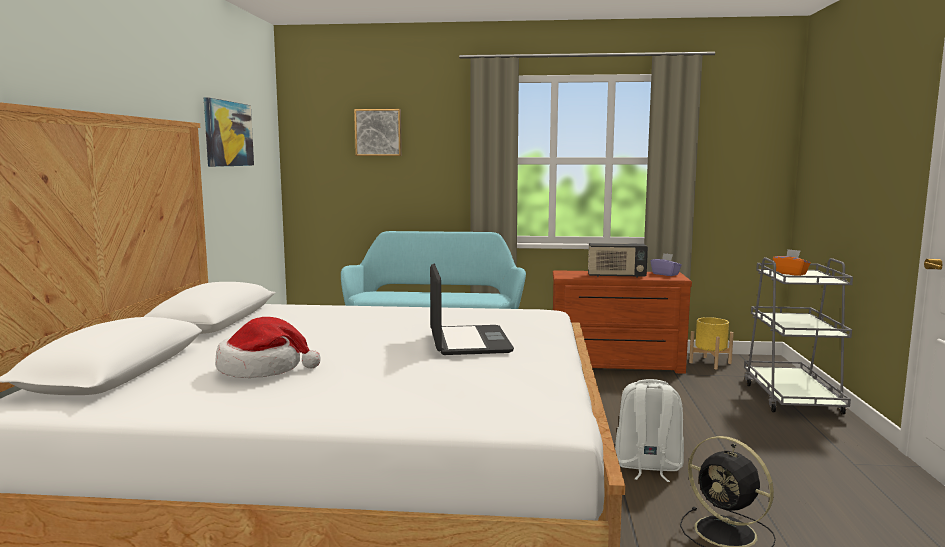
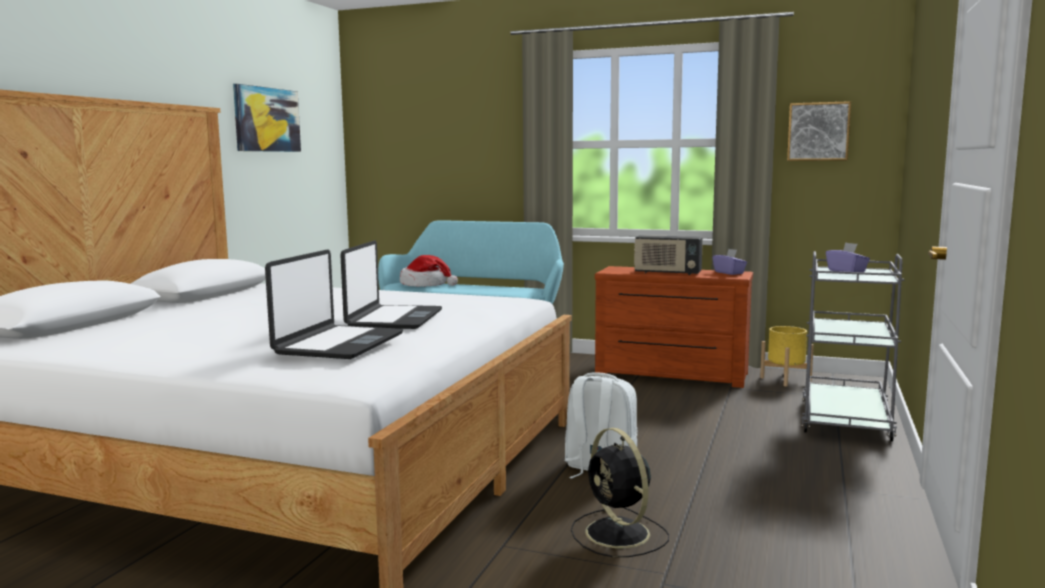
camera: 15 degrees right, 0 degrees up
(262, 369) = (178, 328): hat -> hat (425, 285)
(378, 132) = (435, 117): picture -> picture (818, 131)
(476, 378) = (338, 344): none -> laptop
(790, 273) = (846, 271): orange tissue box -> purple tissue box

